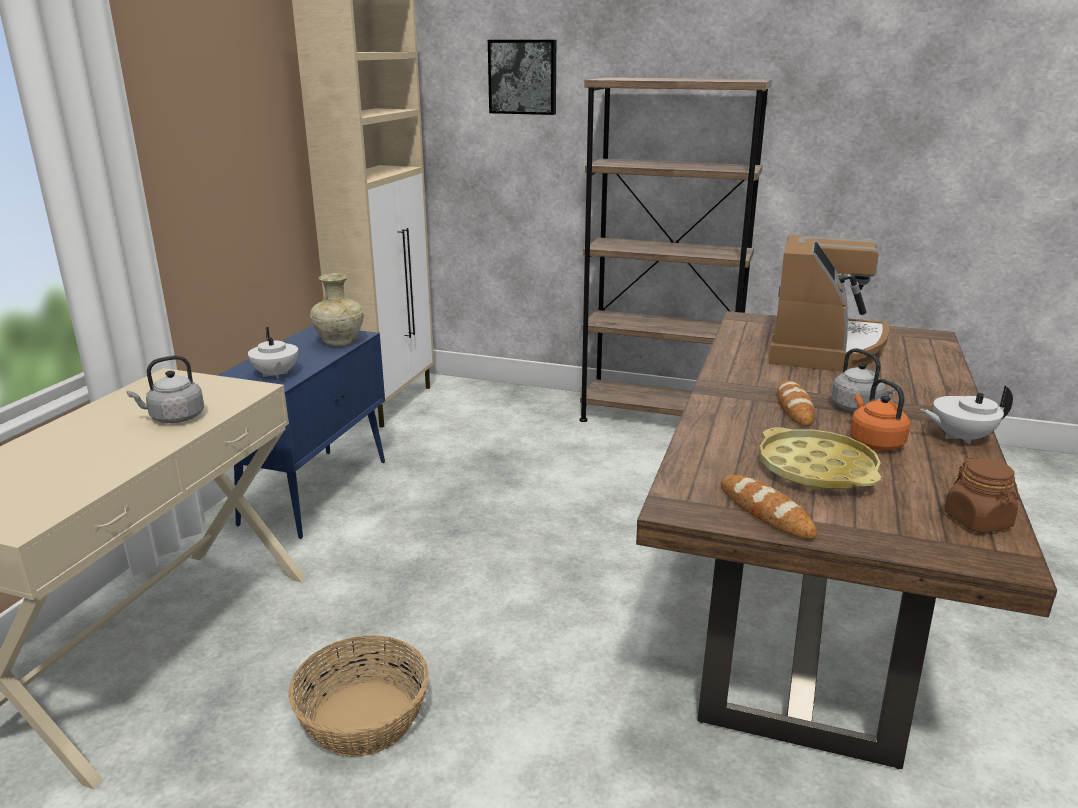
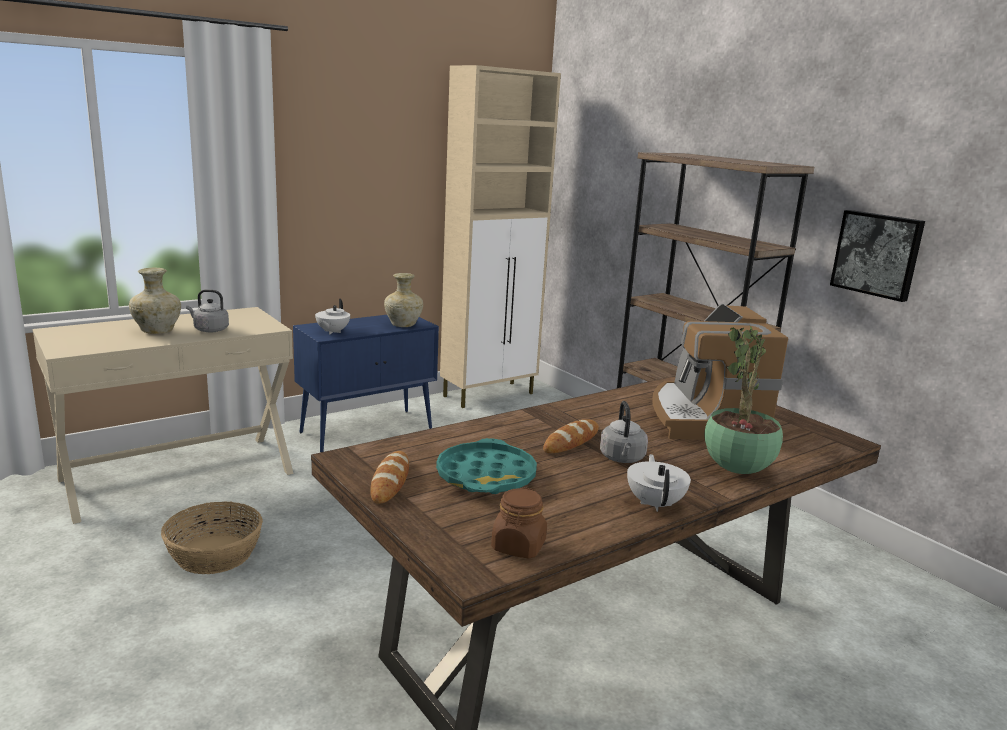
camera: 35 degrees right, 5 degrees down
(100, 444) = (158, 331): none -> beige vase
(523, 77) = (633, 148): picture -> picture (877, 254)
(816, 469) = (486, 476): yellow tray -> turquoise tray
(824, 349) = (704, 418): coffee machine -> coffee machine turned 120 degrees clockwise
(874, 442) = (574, 480): orange kettle -> none
(937, 387) = (737, 471): none -> potted plant
(960, 437) = (655, 503): white teapot -> white teapot turned 60 degrees clockwise

